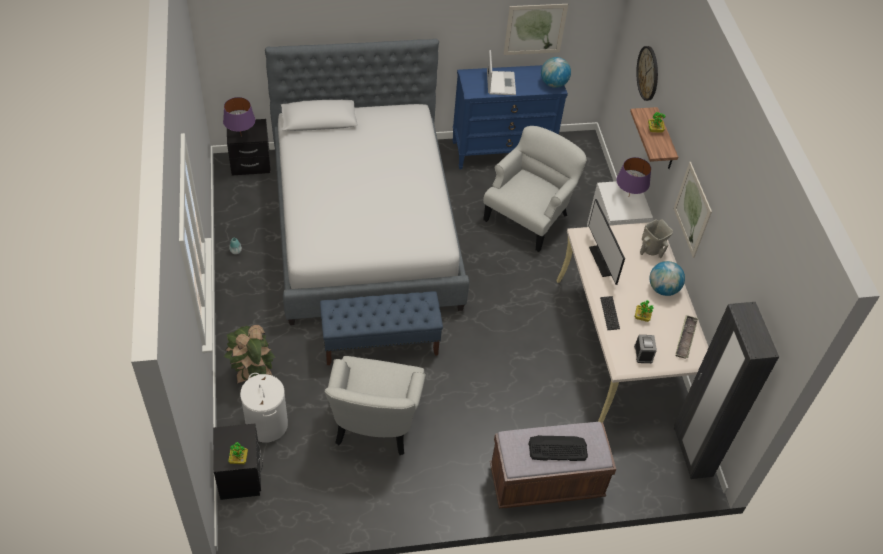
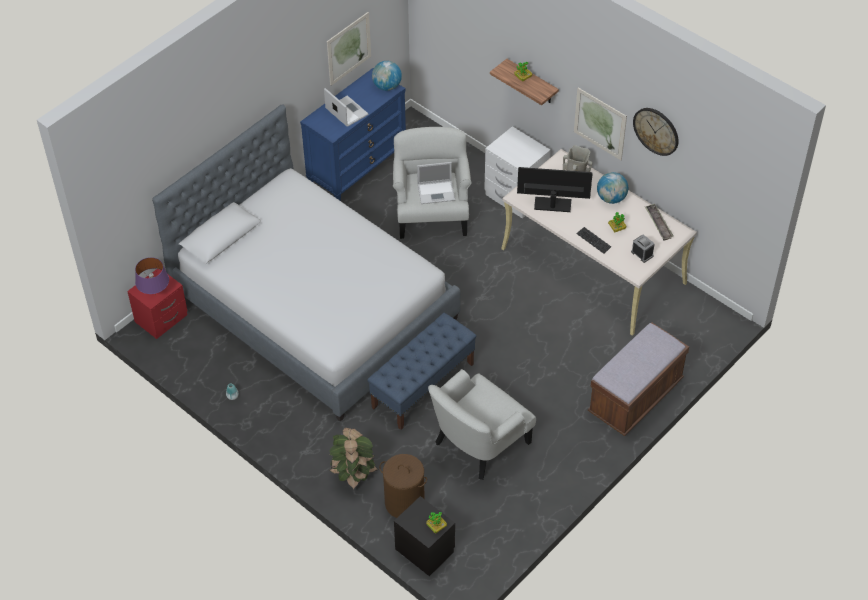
camera: 35 degrees left, 0 degrees up
(250, 164) = (162, 319): black nightstand -> red nightstand
(266, 424) = (404, 502): white laundry basket -> brown laundry basket
(375, 421) = (479, 443): white armchair -> white armchair turned 75 degrees clockwise
(530, 196) = (437, 192): none -> laptop
(557, 449) = (642, 360): keyboard -> none
(604, 260) = (552, 204): monitor -> monitor turned 150 degrees clockwise
(628, 197) = (518, 144): purple table lamp -> none
(648, 73) = (477, 34): wall clock -> wall clock (656, 131)
(692, 452) = (707, 307): black wardrobe -> none

